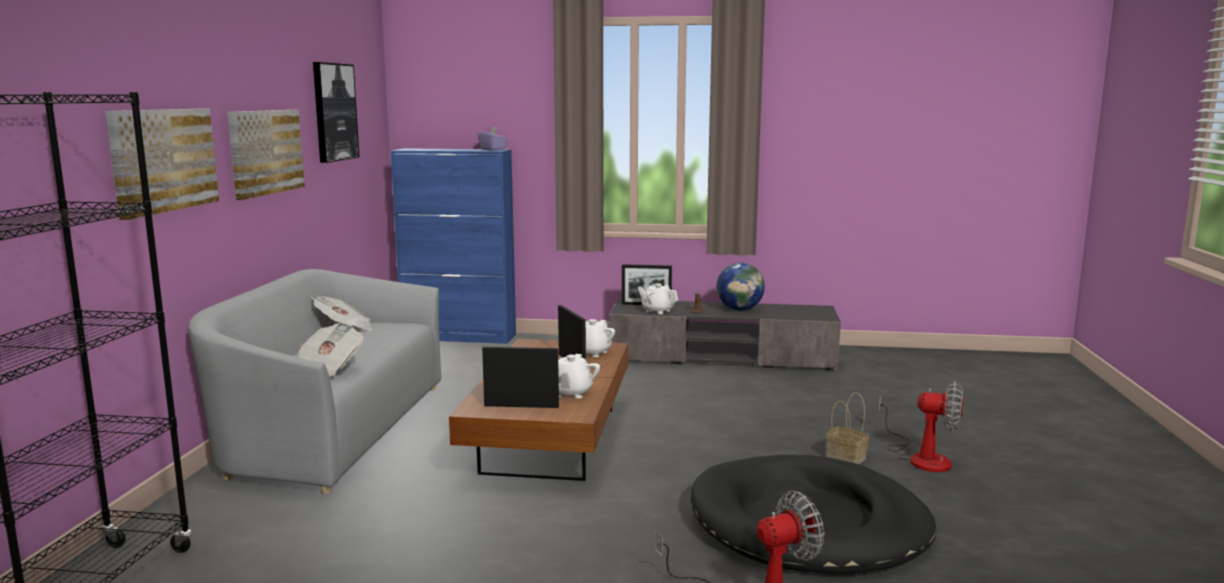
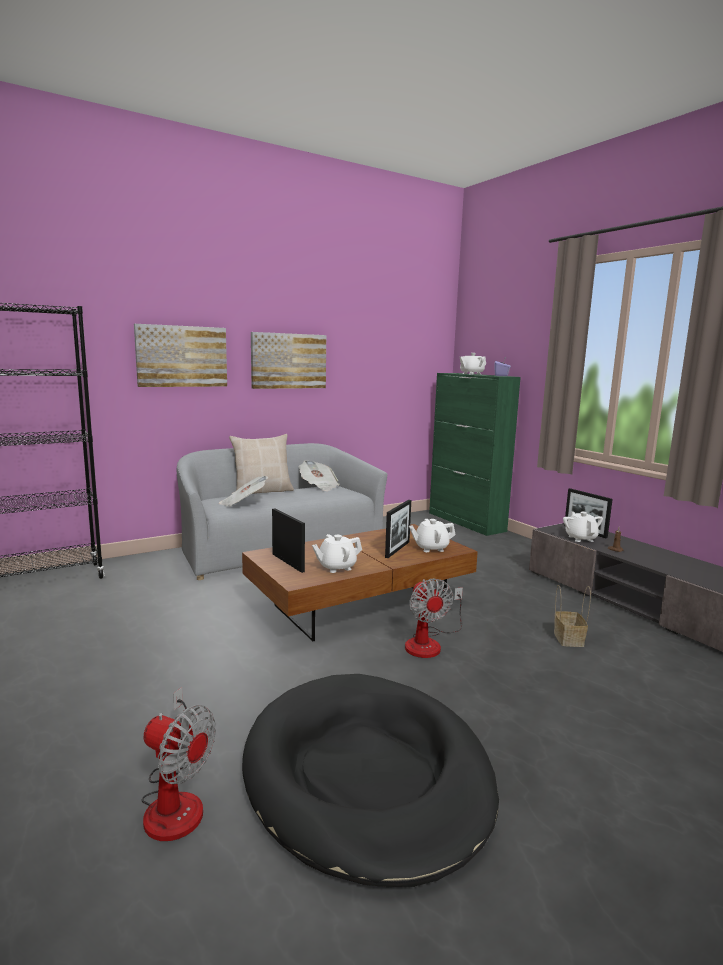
camera: 50 degrees right, 0 degrees up
(296, 352) = (262, 491): none -> beige pillow
(334, 112) = (377, 340): picture -> none
(444, 149) = (471, 374): none -> white teapot
(459, 337) = (466, 522): blue cabinet -> green cabinet
(739, 309) = (668, 561): globe -> none
(844, 458) = (547, 747): basket -> basket (567, 638)
(921, 458) = (643, 805): fan -> fan (429, 643)

